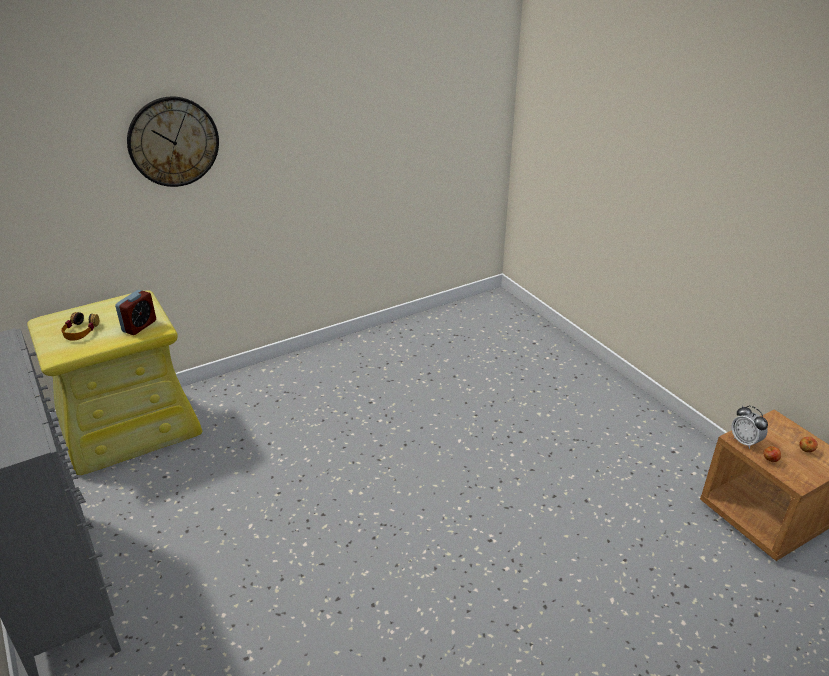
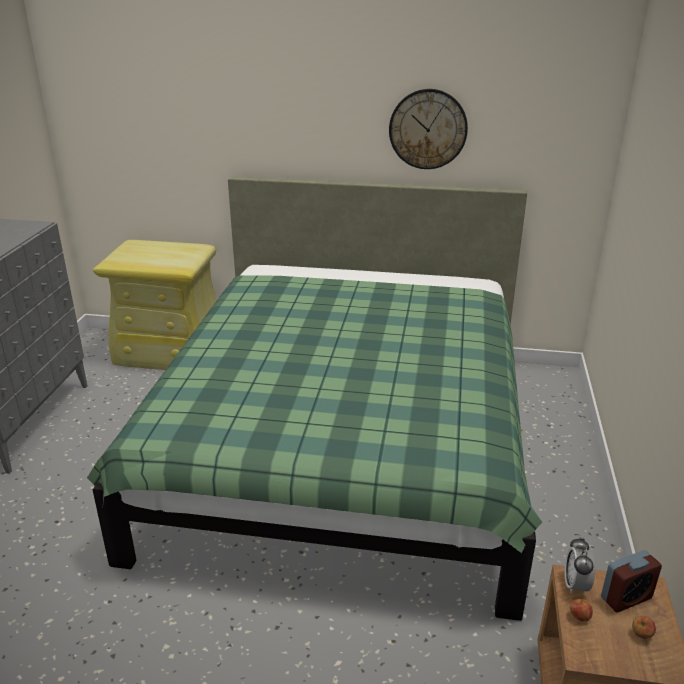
camera: 40 degrees right, 5 degrees down
(80, 331) = (140, 254): headphones -> none
(139, 326) = (174, 263): alarm clock -> alarm clock (626, 598)
(173, 142) = (249, 127): wall clock -> wall clock (428, 129)
(414, 437) = (343, 446): none -> green bed

